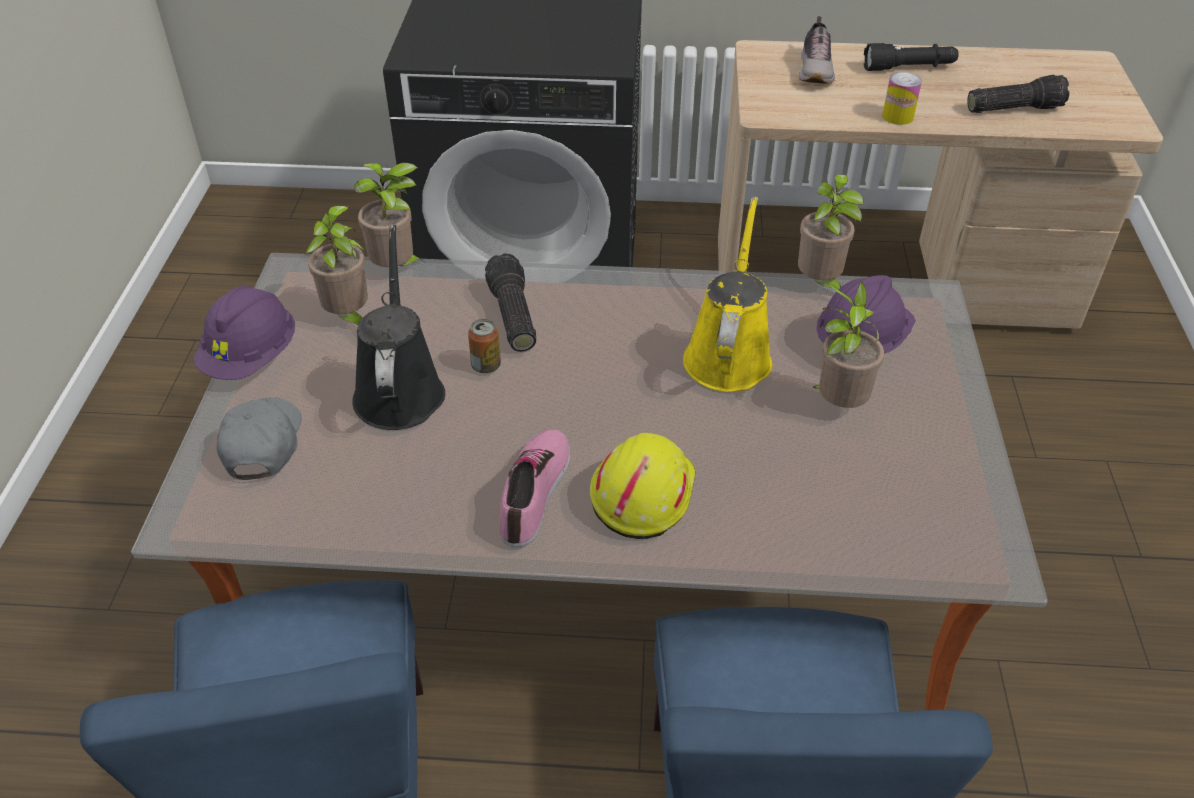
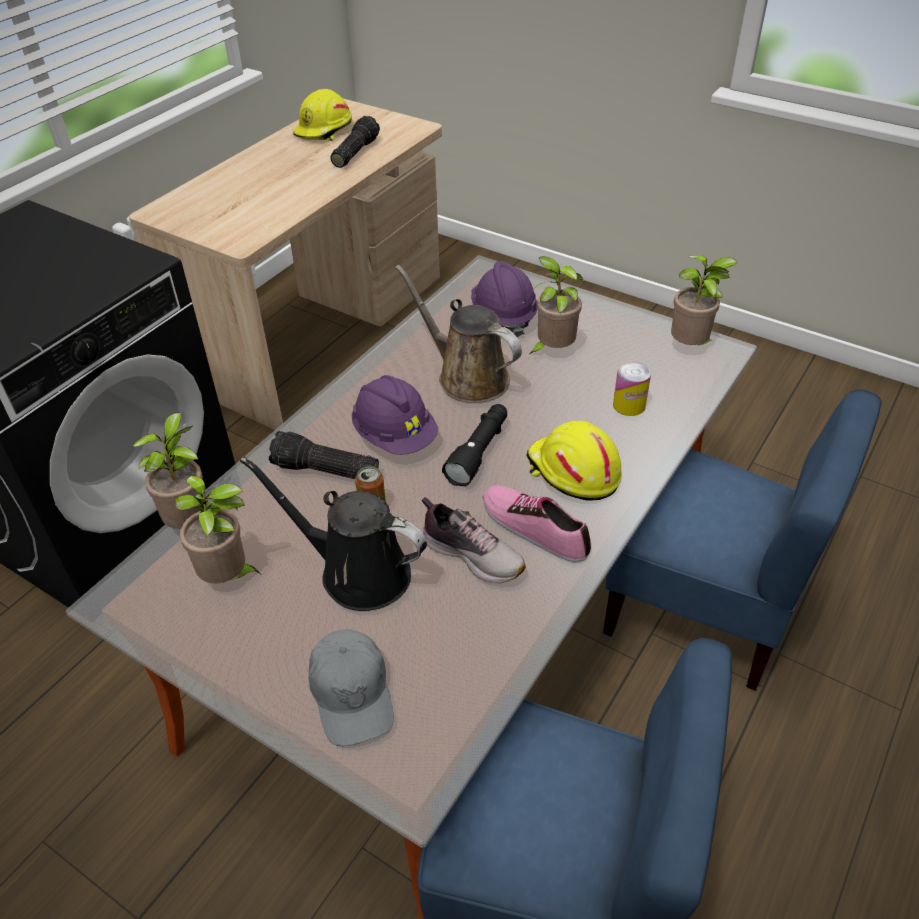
camera: 60 degrees left, 0 degrees up
(251, 358) = (221, 670): purple hard hat -> purple hard hat (395, 436)
(262, 444) = (352, 693): grey cap -> grey cap turned 135 degrees counterclockwise
(728, 355) = (467, 377): yellow watering can -> brown watering can
(816, 70) = (215, 201): shoe -> shoe (473, 554)
(820, 284) = (432, 308): potted plant -> potted plant (690, 347)
(897, 116) = (311, 194): can -> can (629, 405)
(909, 68) = (262, 166): black flashlight -> black flashlight (479, 451)
(1030, 72) = (324, 130): none -> yellow hard hat

